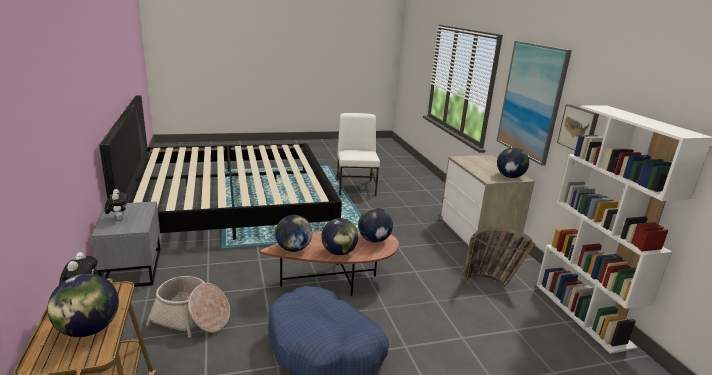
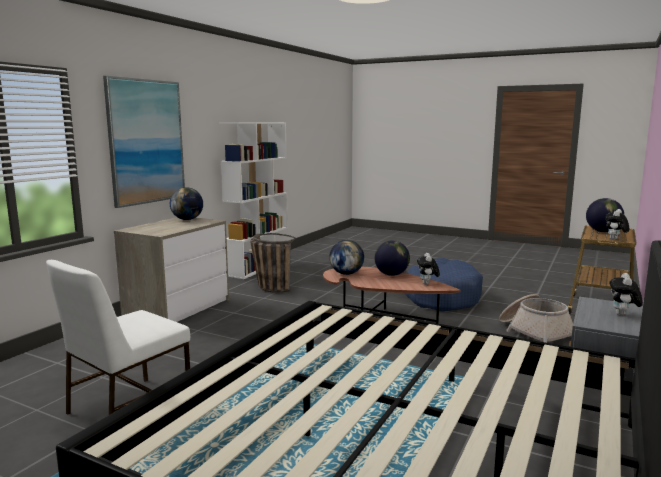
camera: 135 degrees left, 10 degrees down
(293, 249) = (427, 284): globe -> plush toy
(579, 129) = (201, 148): picture -> none

